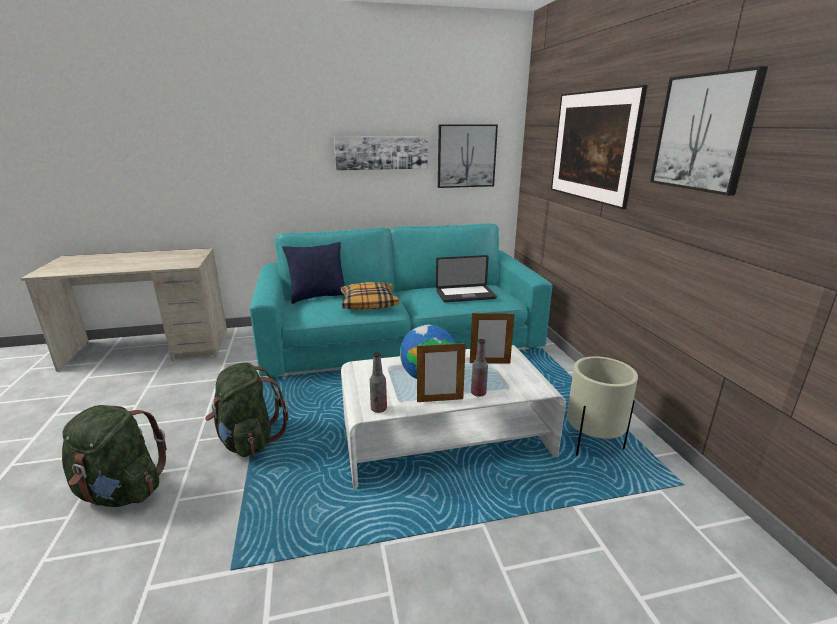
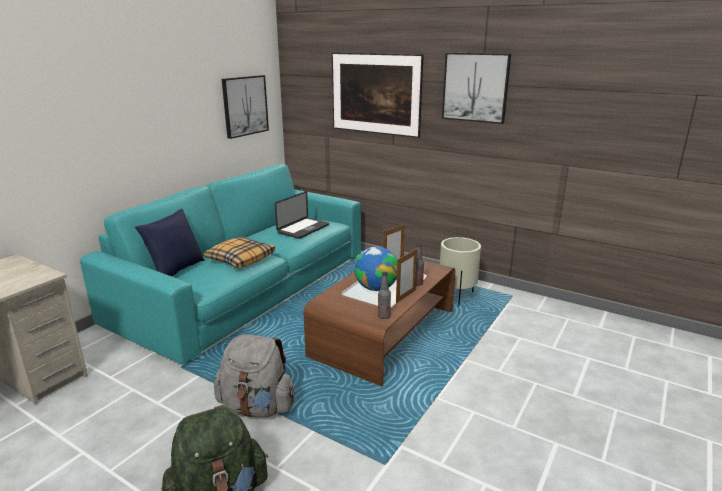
camera: 45 degrees left, 0 degrees up
(249, 440) = (257, 407): green backpack -> grey backpack
(381, 153) = (179, 111): picture -> none
(444, 438) = (384, 333): white coffee table -> brown coffee table

